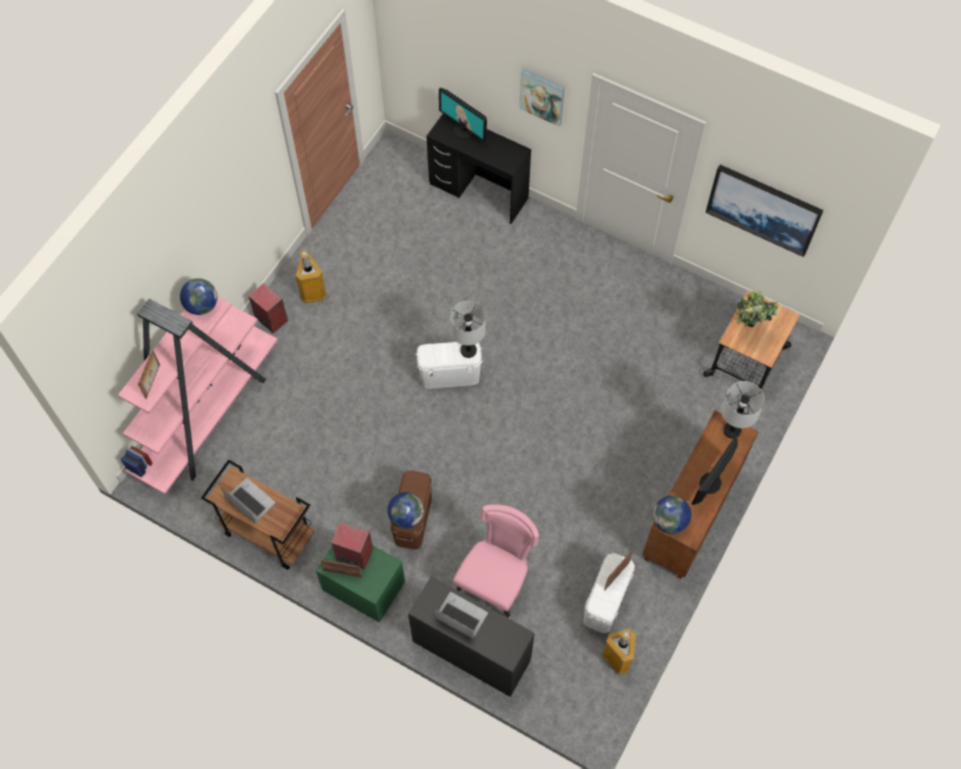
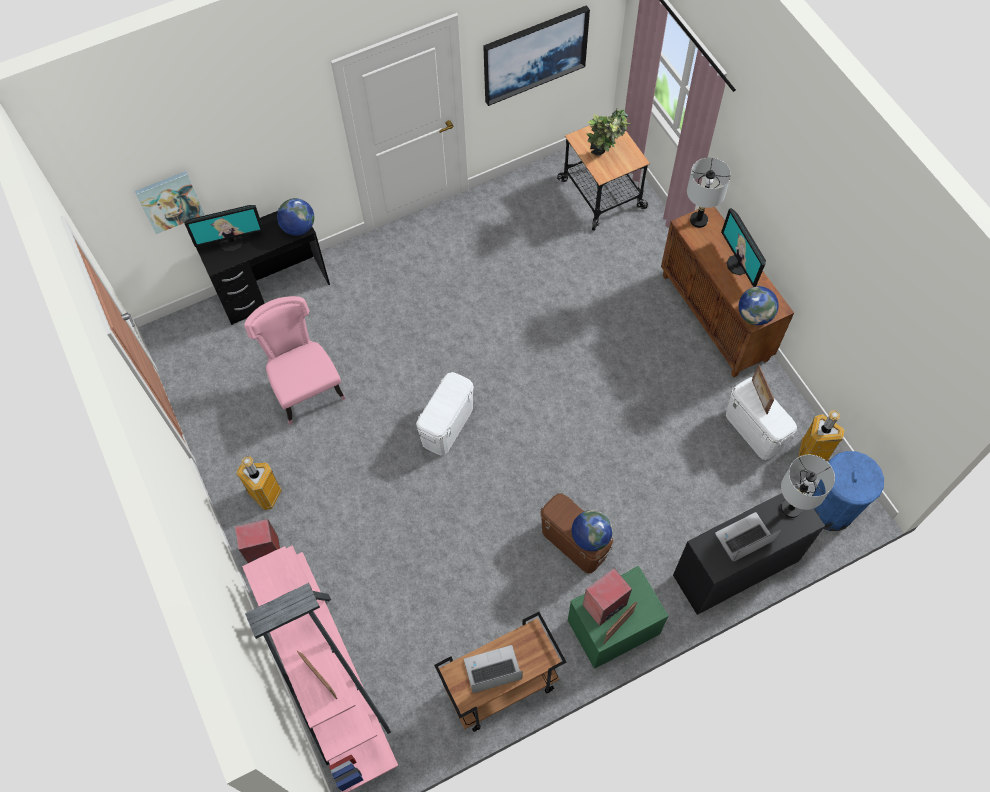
camera: 55 degrees left, 0 degrees up
(202, 305) = (265, 577): globe -> globe (298, 227)
(468, 350) = (454, 384): grey table lamp -> grey table lamp (790, 508)
(496, 581) = (681, 507): pink chair -> pink chair (306, 388)
(542, 96) = (289, 134): picture -> picture (169, 201)
(574, 700) = (831, 509): none -> blue trash can

